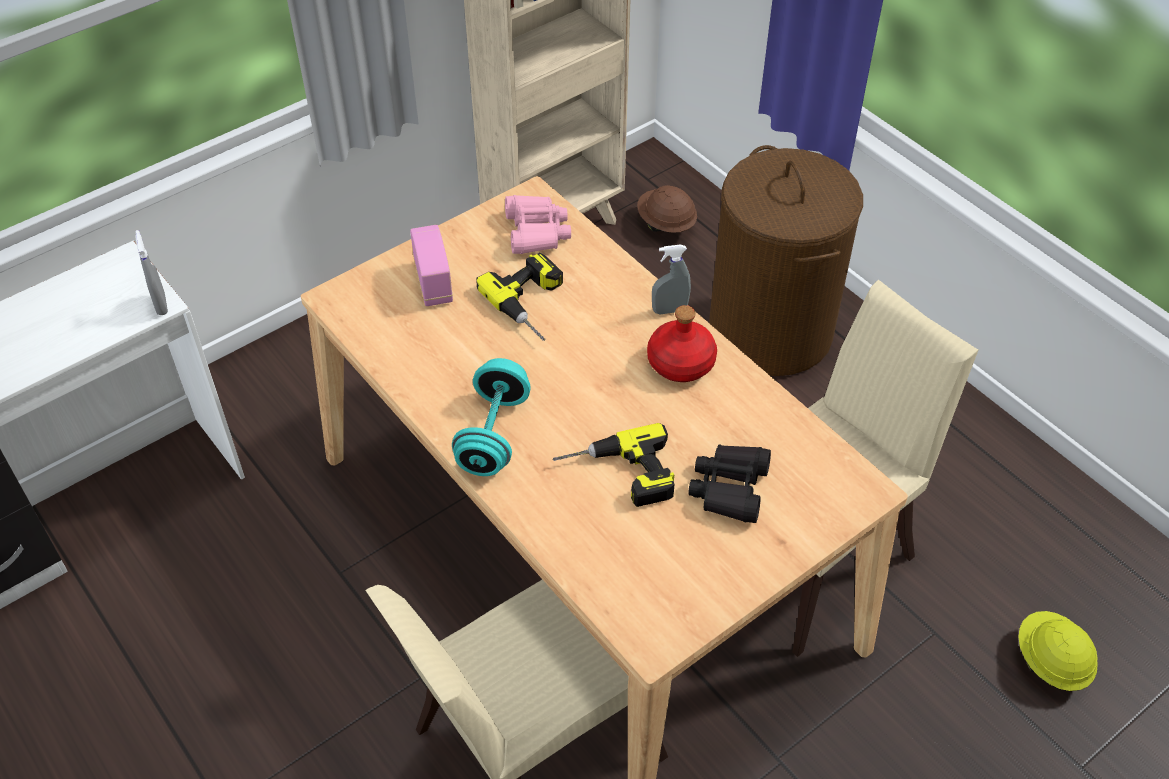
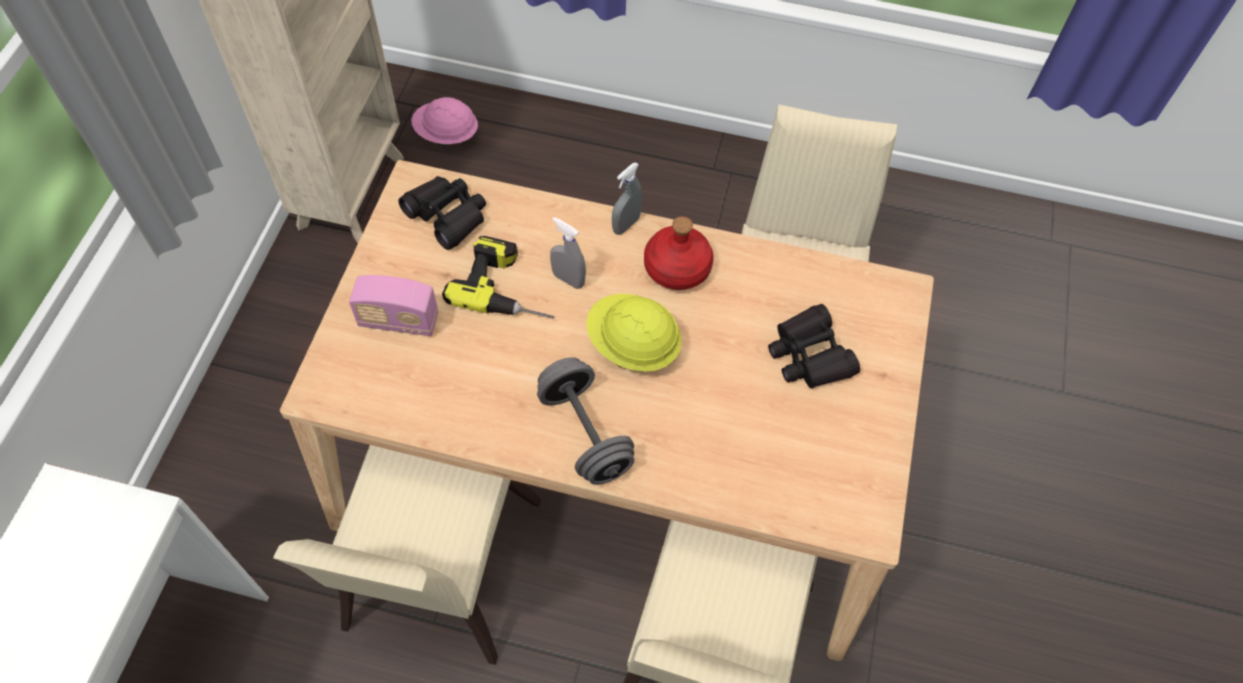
camera: 40 degrees left, 10 degrees up
(161, 304) = (147, 513): grey spray bottle -> grey spray bottle (568, 279)
(370, 542) = (436, 576): none -> beige chair
(433, 282) = (398, 320): radio -> radio turned 150 degrees clockwise
(493, 434) = (585, 433): turquoise dumbbell -> grey dumbbell
(536, 232) = (447, 216): pink binoculars -> black binoculars
(618, 476) = (718, 402): power drill -> none
(665, 224) = (446, 135): brown hard hat -> pink hard hat
(771, 331) = (607, 184): brown laundry basket -> none
(1050, 662) = (990, 328): yellow hard hat -> yellow hard hat (632, 345)

